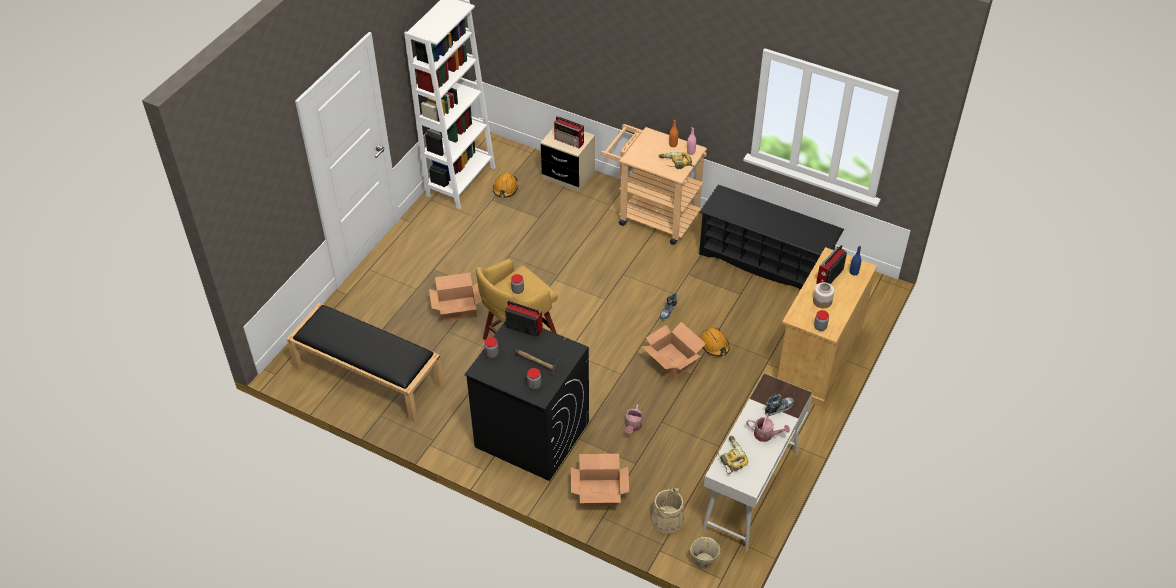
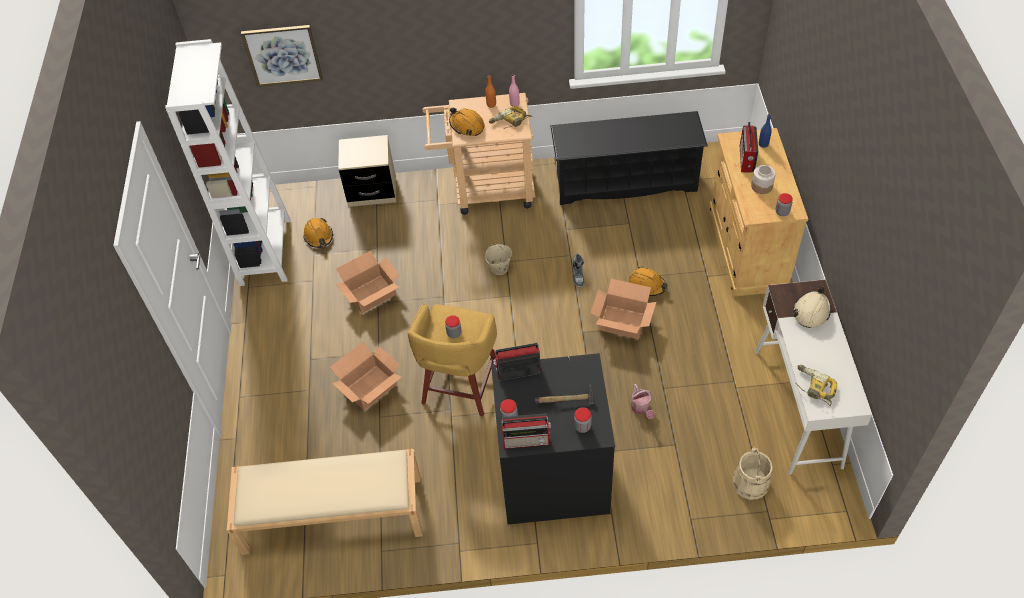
camera: 30 degrees left, 5 degrees up
(367, 375) = (331, 515): black bench -> beige bench
(531, 36) = (283, 55): none -> picture
(570, 141) = (367, 153): radio -> radio (527, 440)
(599, 492) = (666, 495): cardboard box -> cardboard box (370, 294)
(641, 151) = (467, 126): none -> orange hard hat
(703, 561) = (816, 504): beige bucket -> beige bucket (499, 268)
(766, 435) = (824, 345): watering can -> none
(779, 407) = (811, 311): shoe -> beige hard hat

